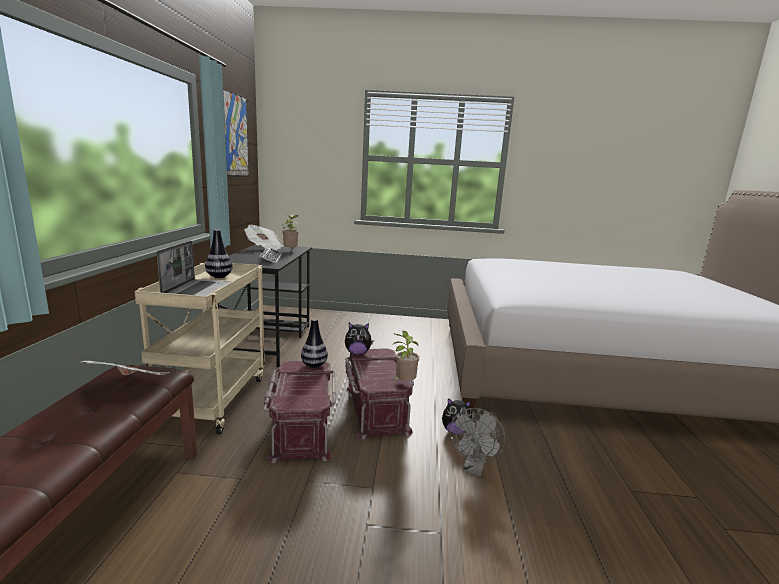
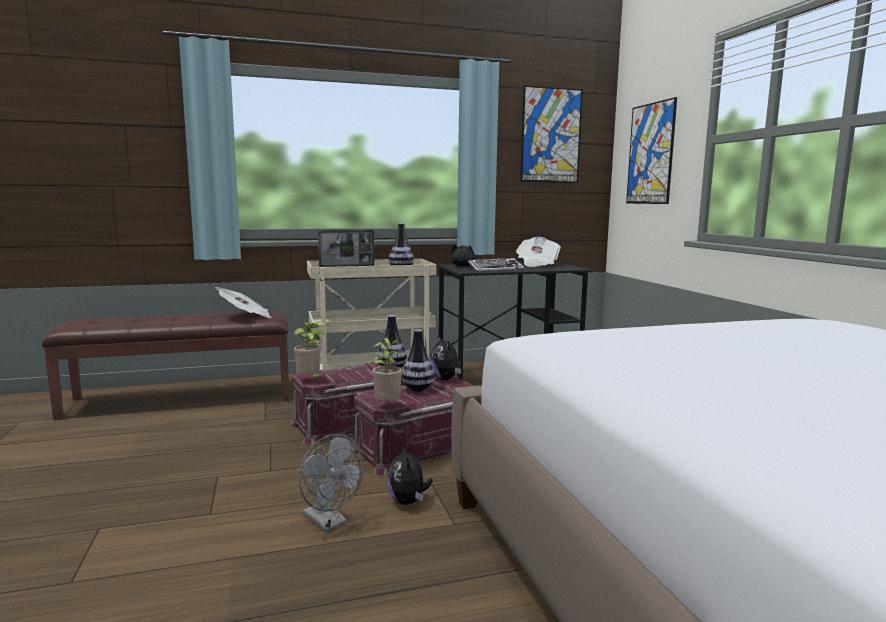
camera: 70 degrees right, 5 degrees down
(237, 261) = (463, 266): none -> black plush toy
(291, 251) = (546, 268): potted plant -> potted plant (310, 380)
(307, 159) = (650, 154): none -> picture
(369, 367) = (418, 389): none -> vase
(473, 468) = (329, 522): grey fan -> grey fan turned 135 degrees counterclockwise

